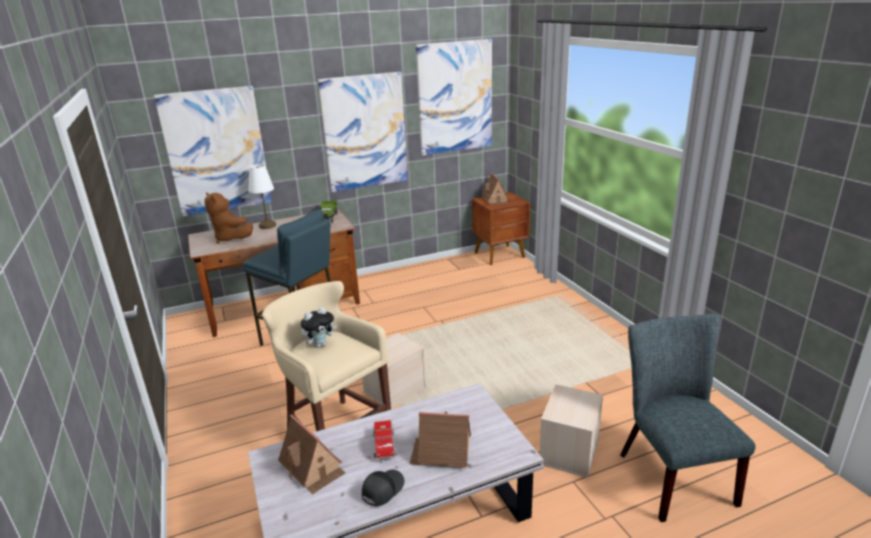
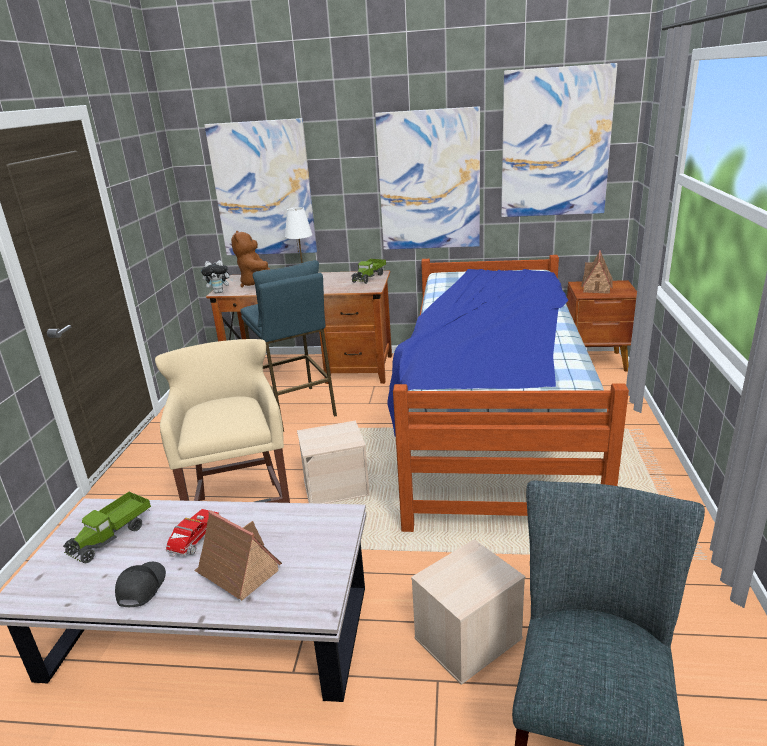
camera: 30 degrees right, 0 degrees up
(312, 467) = (112, 536): toy house -> toy truck
(320, 345) = (220, 407): plush toy -> plush toy (219, 292)
(382, 489) = (140, 588): black cap -> black cap turned 60 degrees counterclockwise
(465, 313) = (491, 422): none -> bed

